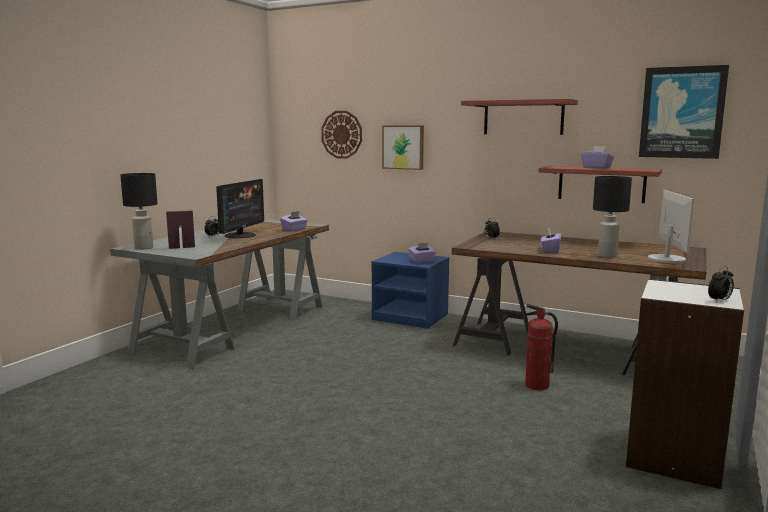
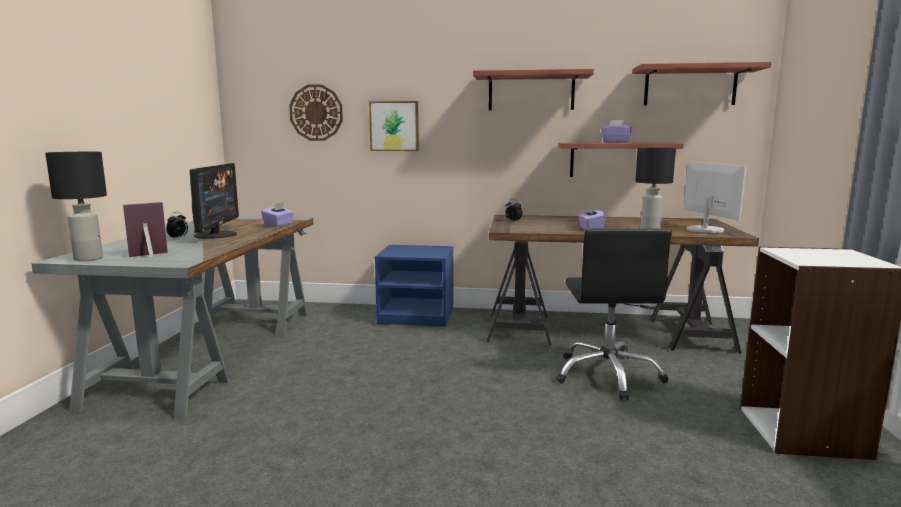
camera: 20 degrees left, 0 degrees up
(422, 261) = (430, 252): purple tissue box -> none
(536, 386) = (608, 375): fire extinguisher -> black office chair
(682, 112) = (690, 86): picture -> shelf
(719, 300) = (867, 262): alarm clock -> none

